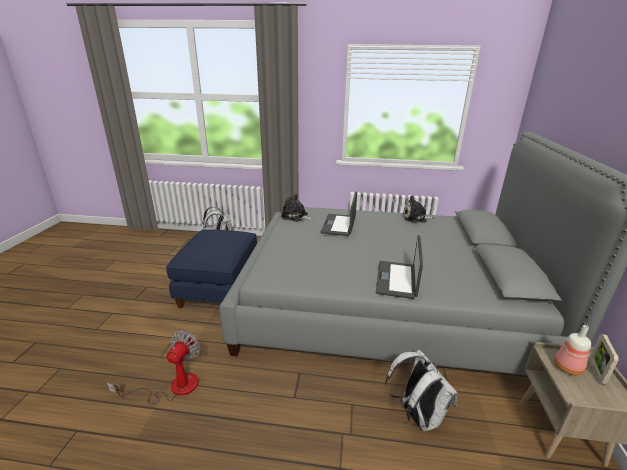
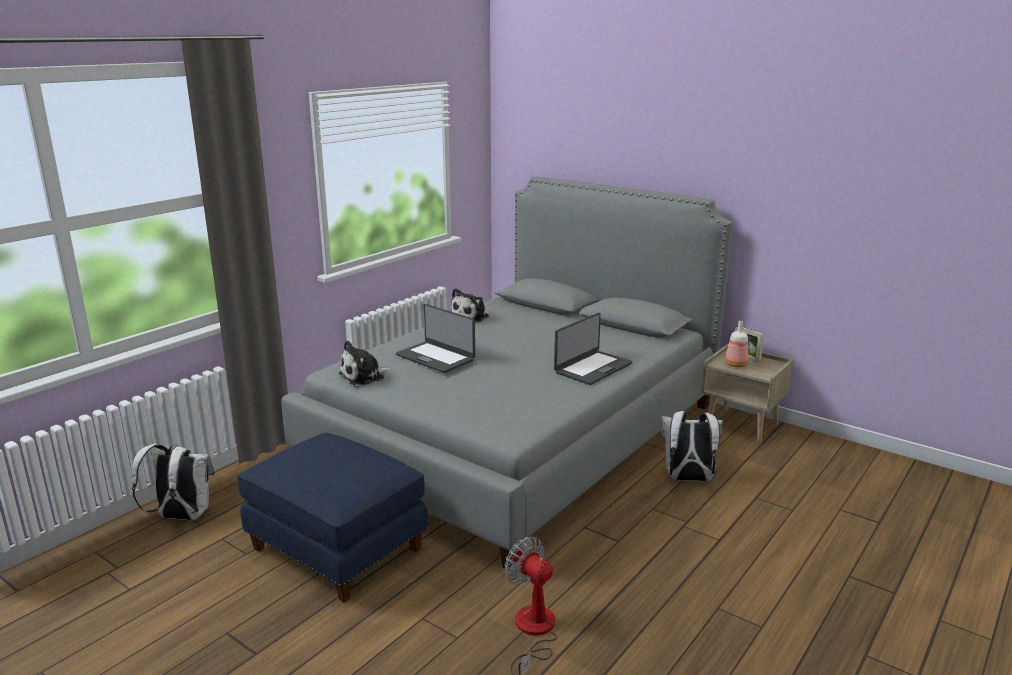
camera: 60 degrees left, 5 degrees down
(397, 279) = (592, 368): laptop -> laptop turned 90 degrees counterclockwise

